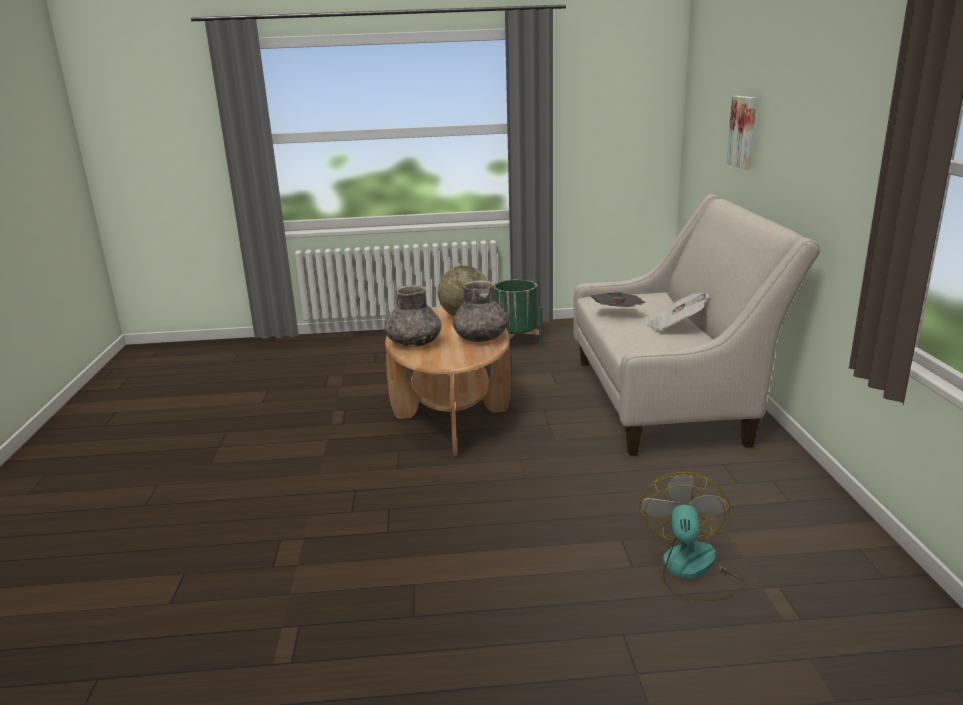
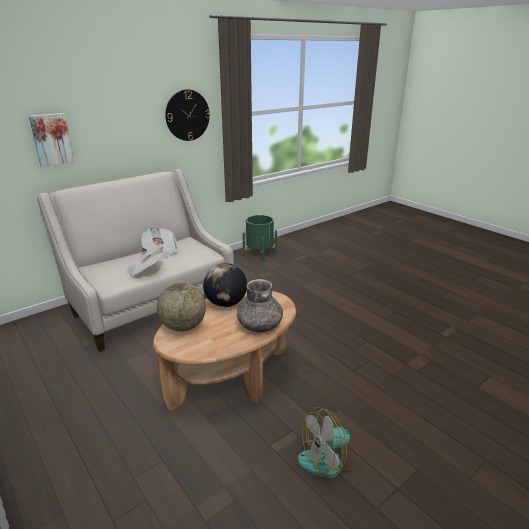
camera: 125 degrees left, 5 degrees up
(481, 338) = (226, 303): grey vase -> globe
(516, 342) = (49, 407): green planter -> green planter (259, 254)
(691, 570) = (302, 271): fan -> fan (329, 460)
(865, 139) = (187, 115): none -> wall clock

